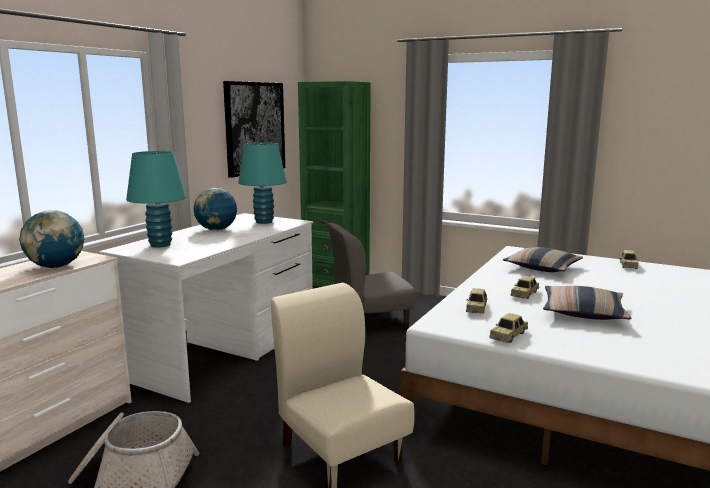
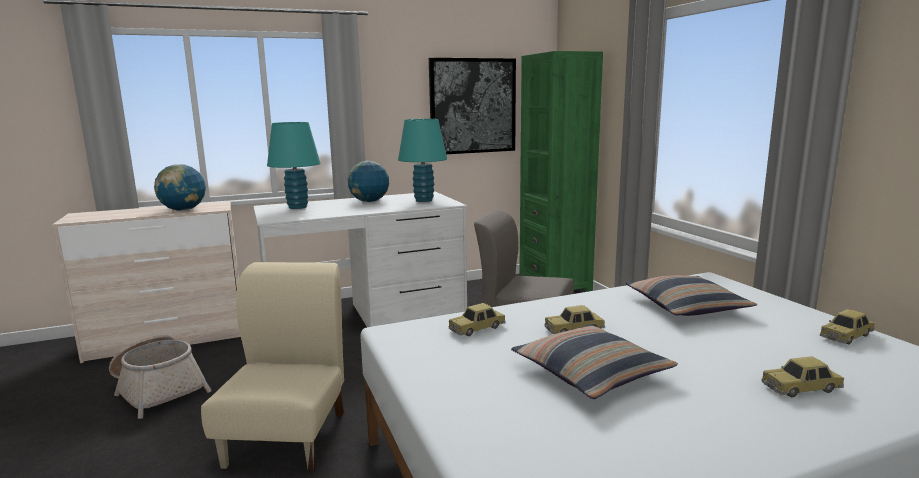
camera: 40 degrees right, 0 degrees up
(508, 335) = (429, 367): toy car -> toy car (801, 388)

